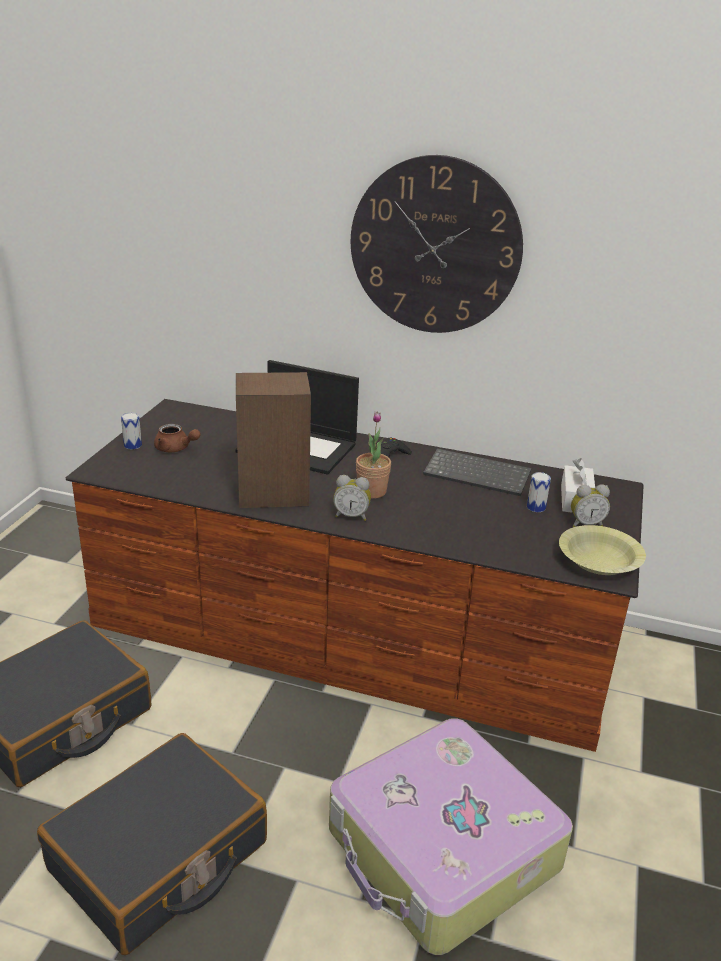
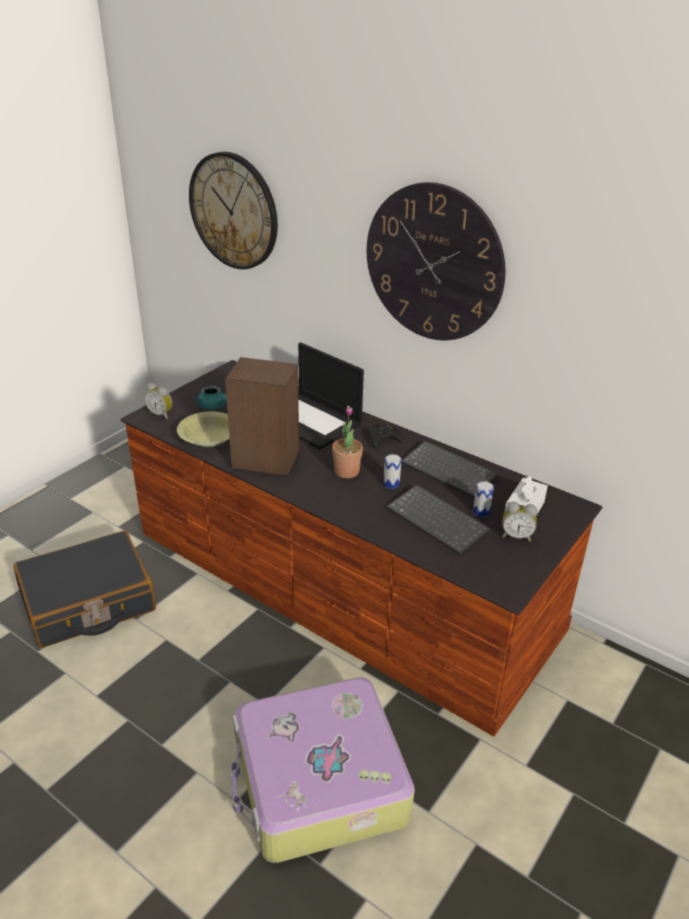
camera: 20 degrees right, 5 degrees up
(132, 445) = (183, 398): can -> can (391, 484)
(159, 857) = (109, 726): black suitcase -> none
(165, 216) = (234, 211): none -> wall clock
(175, 449) = (214, 407): brown teapot -> turquoise teapot
(351, 516) = (316, 490): alarm clock -> alarm clock (161, 414)
(500, 523) = (439, 521): none -> keyboard
(599, 561) = (504, 574): yellow bowl -> yellow bowl (209, 437)

